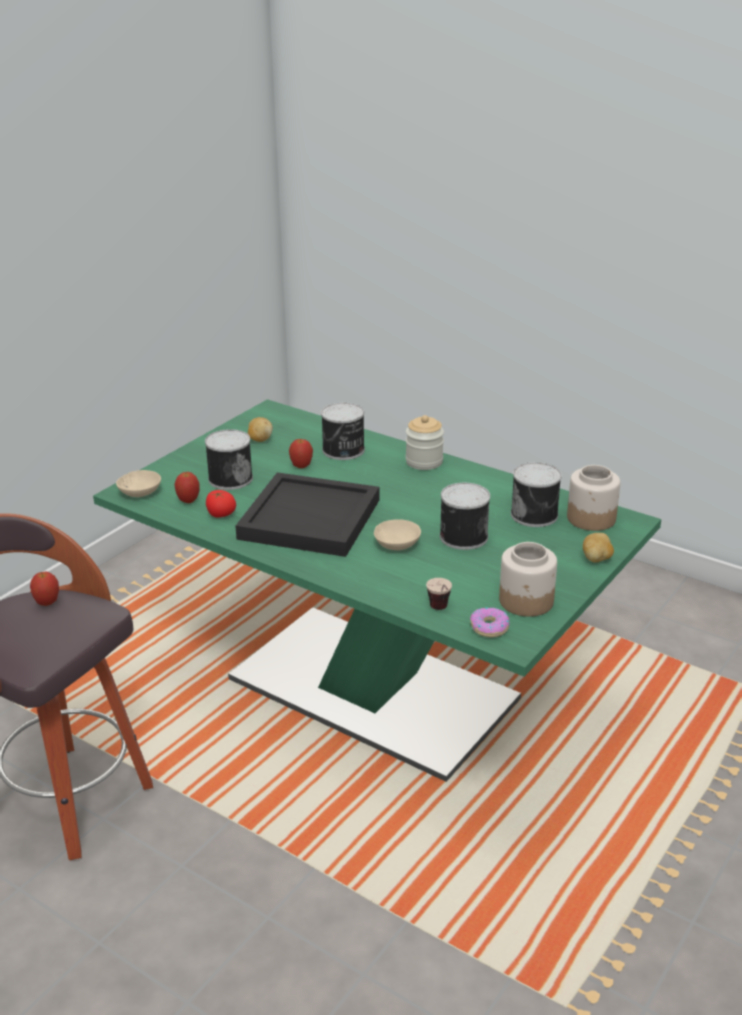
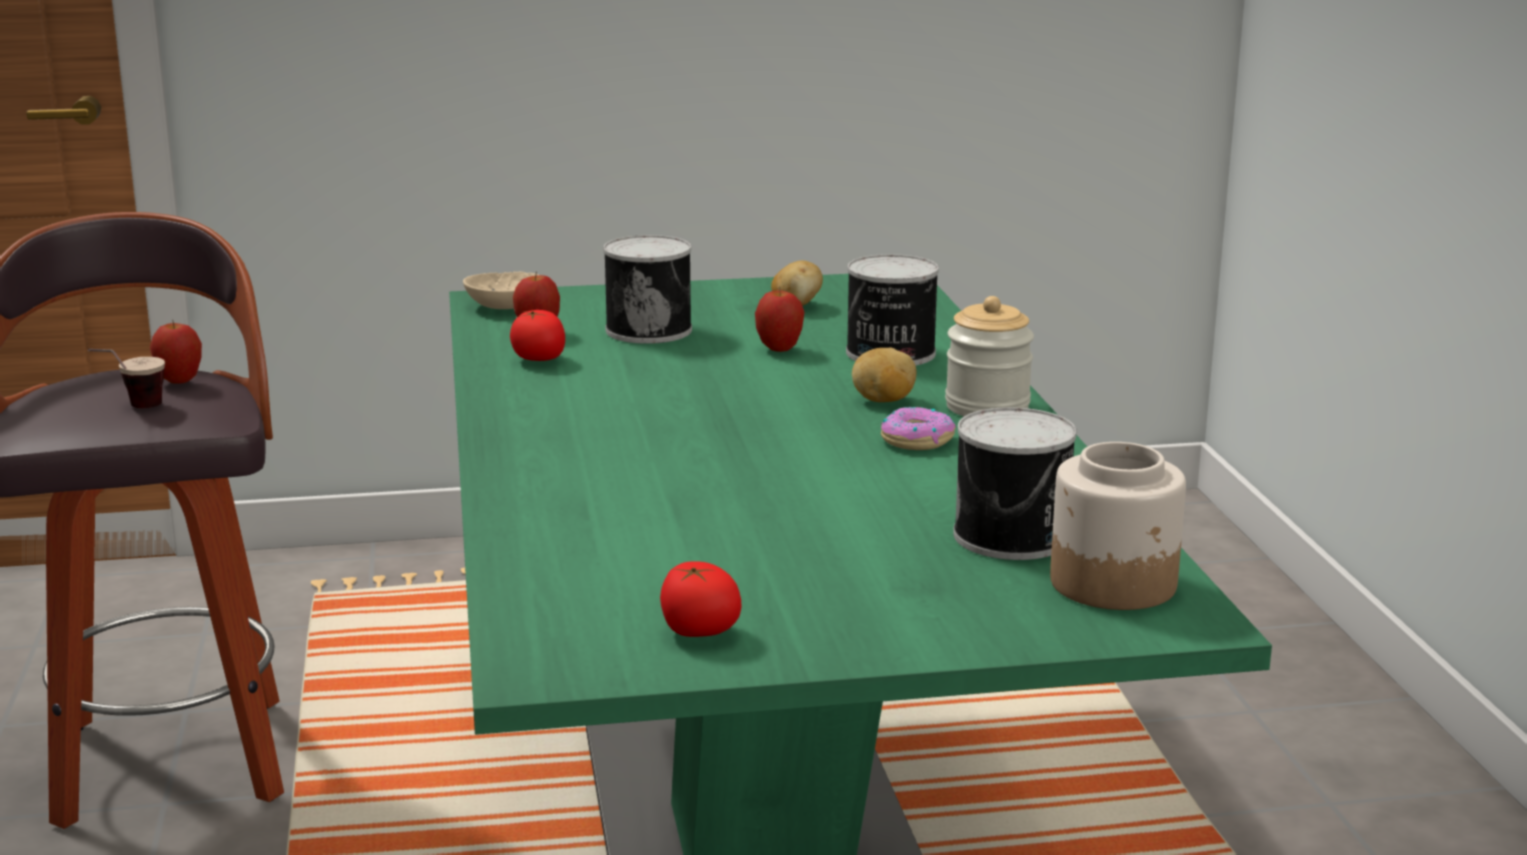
camera: 45 degrees right, 10 degrees down
(311, 518) = (642, 406): black tray -> none
(398, 544) = (686, 481): beige bowl -> none
(441, 611) = (536, 579): cup -> cup (131, 409)
(462, 536) = (811, 511): can -> none
(489, 627) = (553, 632): donut -> donut (916, 440)
(526, 601) = (698, 632): jar -> tomato
(596, 559) = (974, 639): potato -> potato (883, 400)

